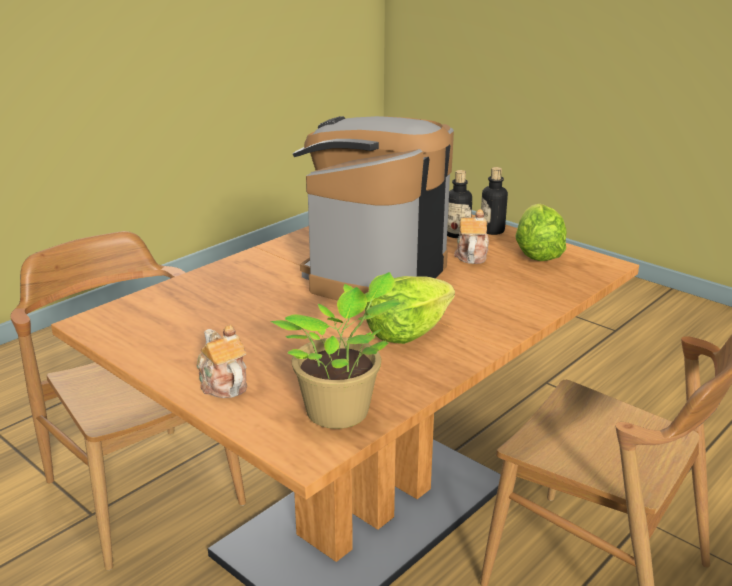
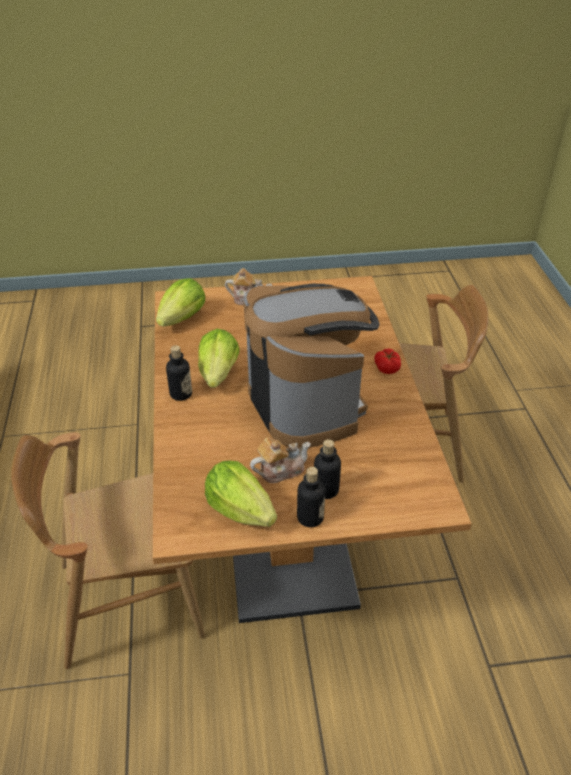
camera: 130 degrees right, 15 degrees up
(257, 258) = (387, 367): none -> tomato
(342, 413) = (182, 318): potted plant -> lettuce
(471, 255) = (280, 470): teapot -> teapot turned 75 degrees counterclockwise
(475, 338) = (181, 394): none -> bottle

